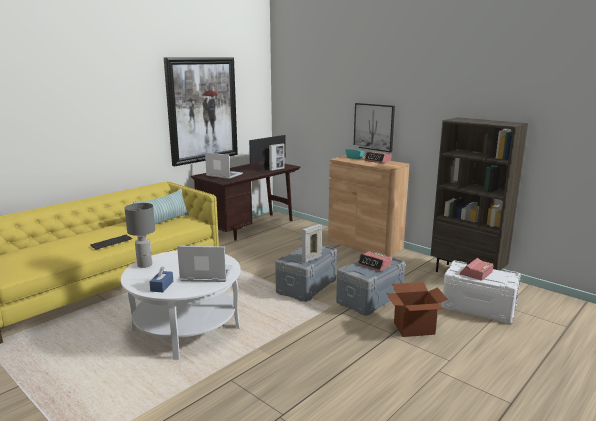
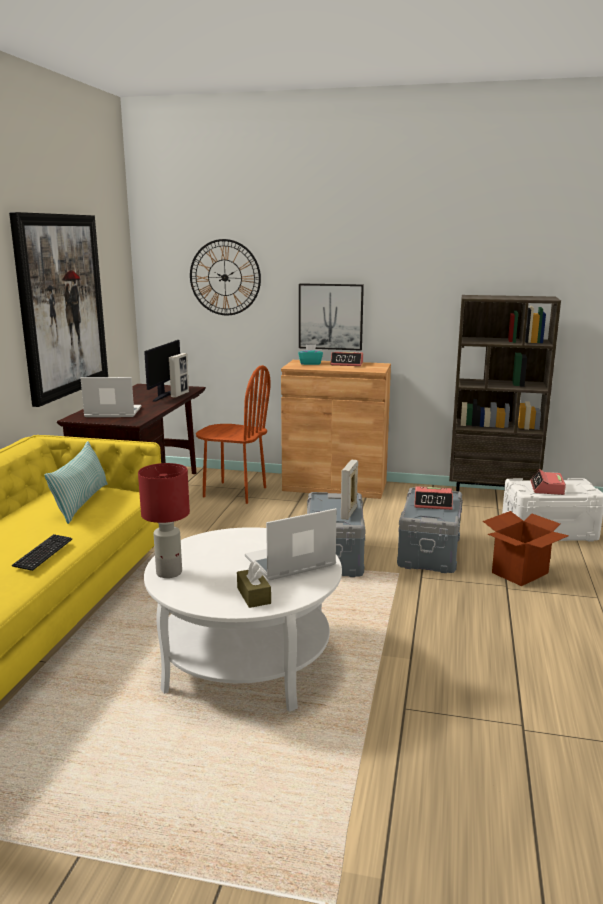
camera: 30 degrees left, 0 degrees up
(145, 265) = (169, 572): grey table lamp -> red table lamp
(162, 286) = (253, 595): blue tissue box -> brown tissue box
(299, 236) = (234, 492): none -> brown chair
(316, 97) = (225, 277): none -> wall clock

